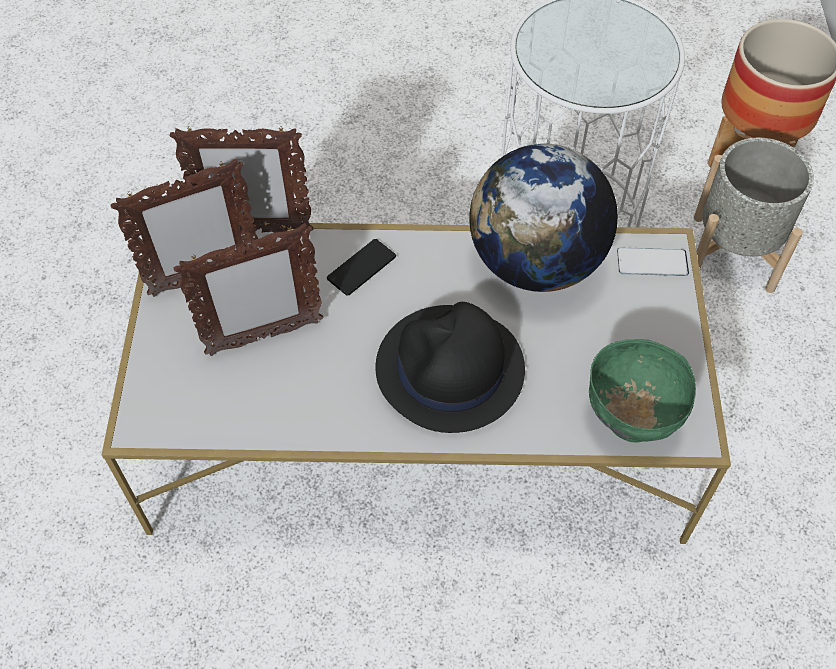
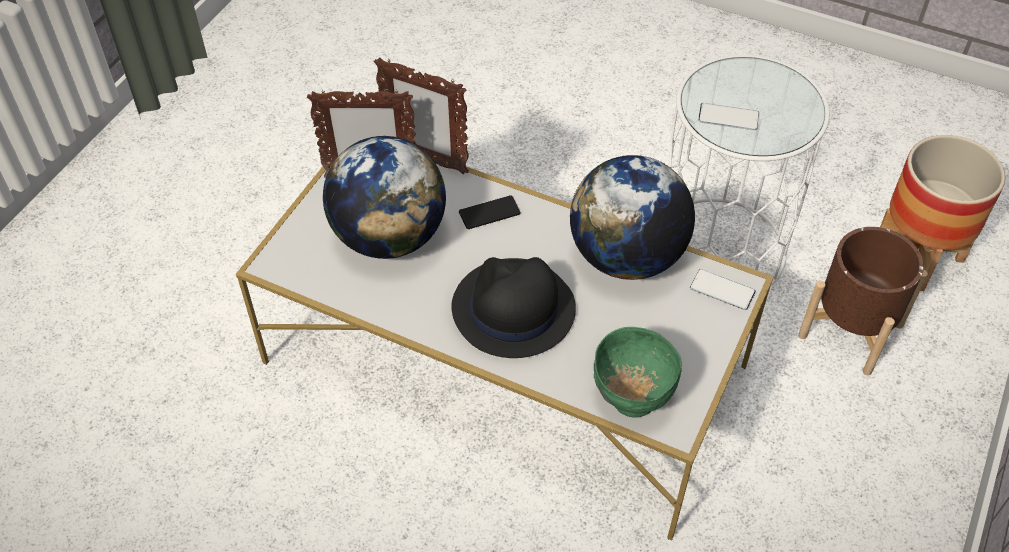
camera: 25 degrees right, 5 degrees down
(263, 338) = (389, 236): picture frame -> globe
(582, 71) = (728, 117): none -> phone
(733, 252) = (851, 330): grey planter -> brown planter

